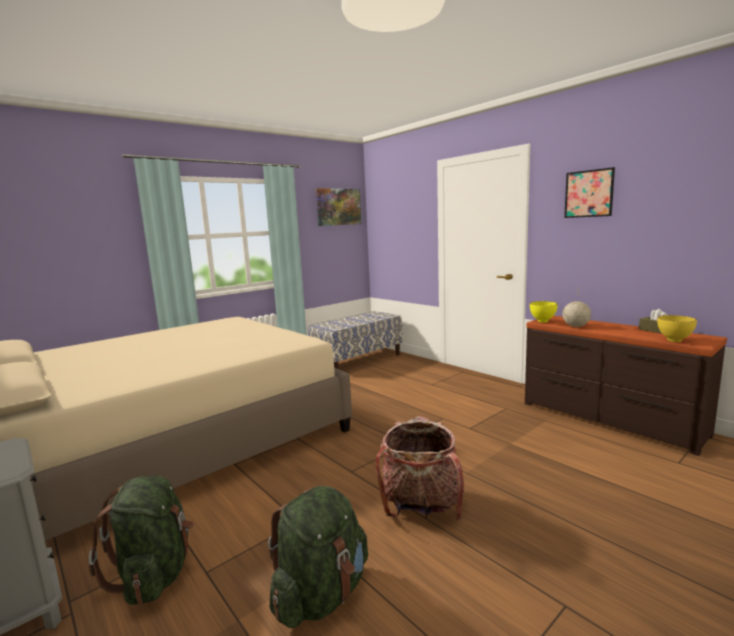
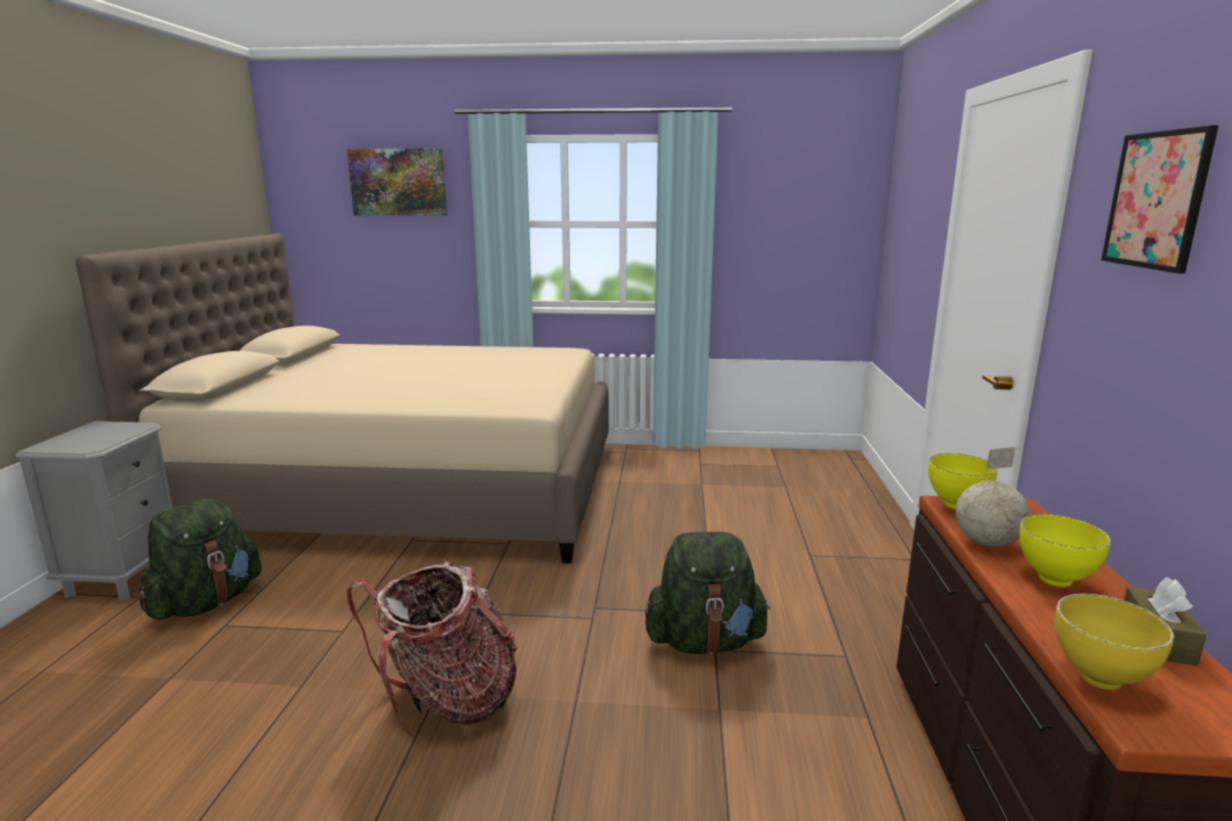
camera: 45 degrees right, 5 degrees up
(322, 594) = (231, 707): green backpack -> green backpack (705, 641)
(338, 207) = (817, 182): picture -> picture (398, 182)
(358, 360) = (782, 469): bench -> none
(611, 328) = (1056, 582): none -> yellow bowl

